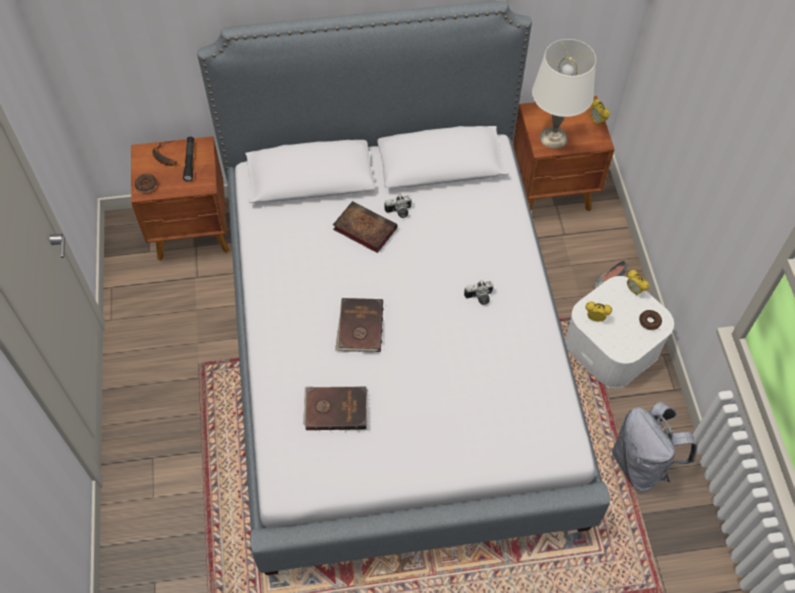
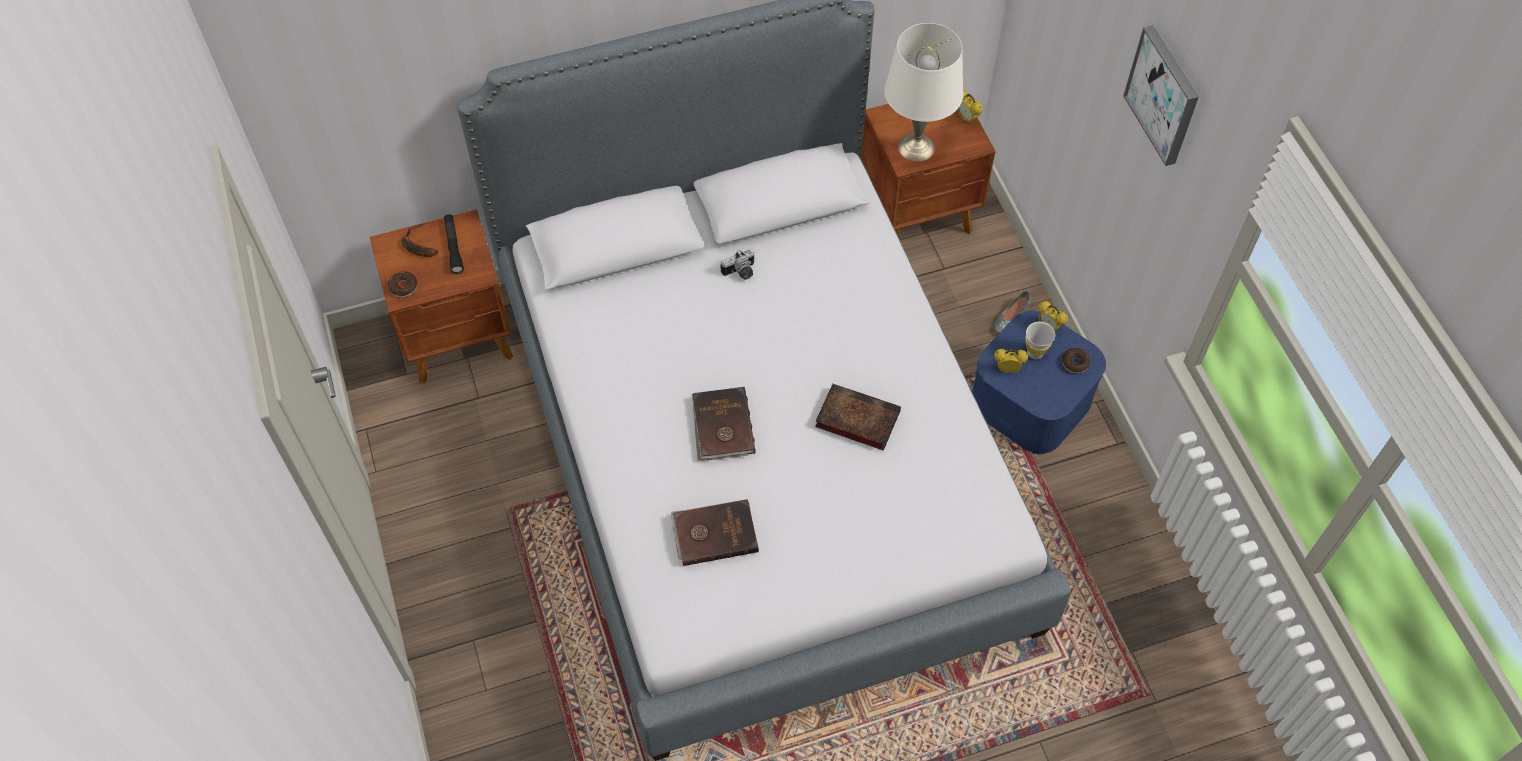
camera: 10 degrees left, 0 degrees up
(363, 229) = (699, 301): book -> book (855, 419)
(480, 298) = (865, 366): camera -> none
(612, 345) = (1031, 400): white storage box -> blue storage box
(619, 309) = (1035, 353): none -> white cup
(641, 464) = (1094, 542): grey backpack -> none
(746, 114) = (1164, 95): none -> picture

